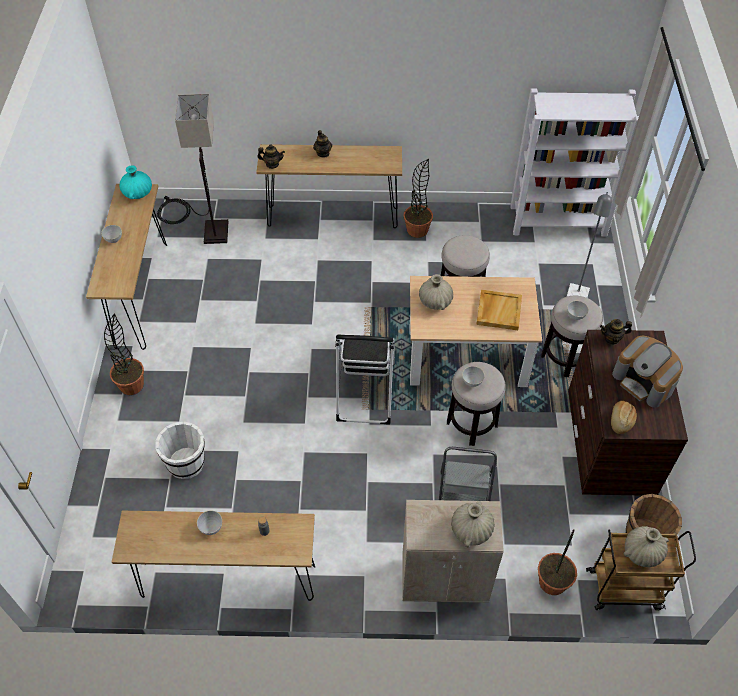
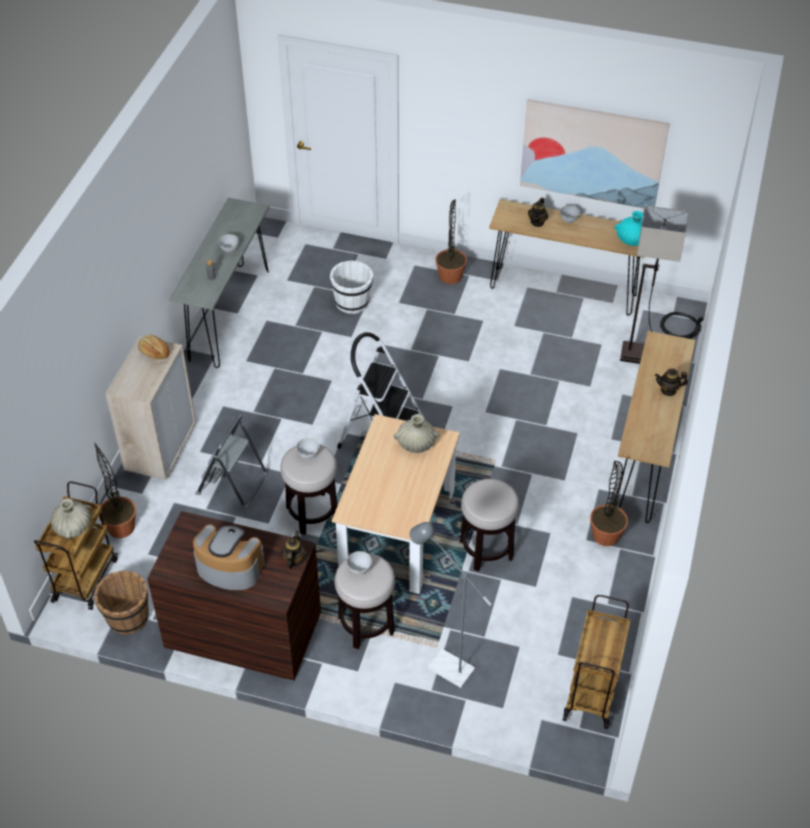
camera: 105 degrees right, 5 degrees down
(82, 175) = (592, 154): none -> picture
(228, 581) = (229, 315): brown console table -> grey console table
(272, 164) = (657, 344): teapot -> teapot (537, 222)
(471, 530) = (134, 377): beige vase -> none
(498, 311) = (384, 494): beige tray -> none
(558, 220) = (591, 695): white bookcase -> brown cart
(620, 420) = (193, 530): bread -> bread (154, 352)
(644, 381) = (229, 568): coffee machine -> coffee machine turned 45 degrees clockwise

